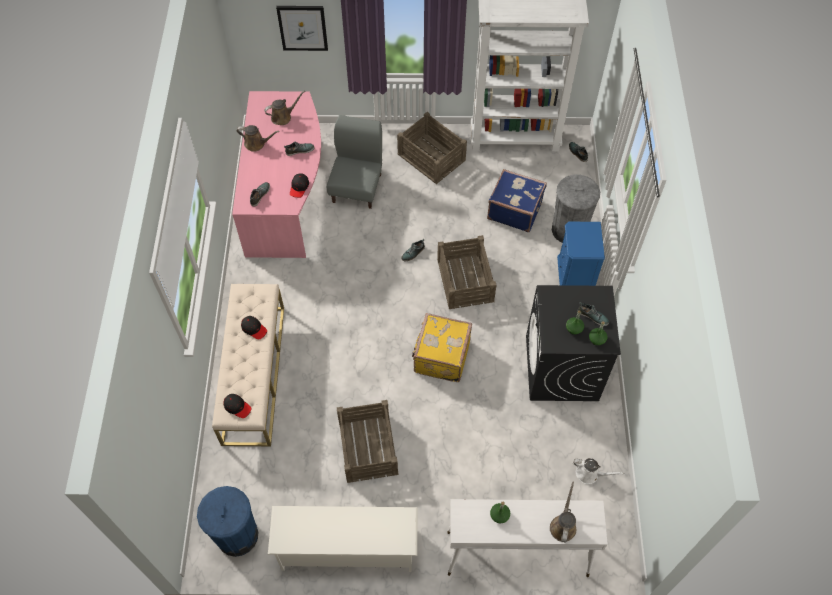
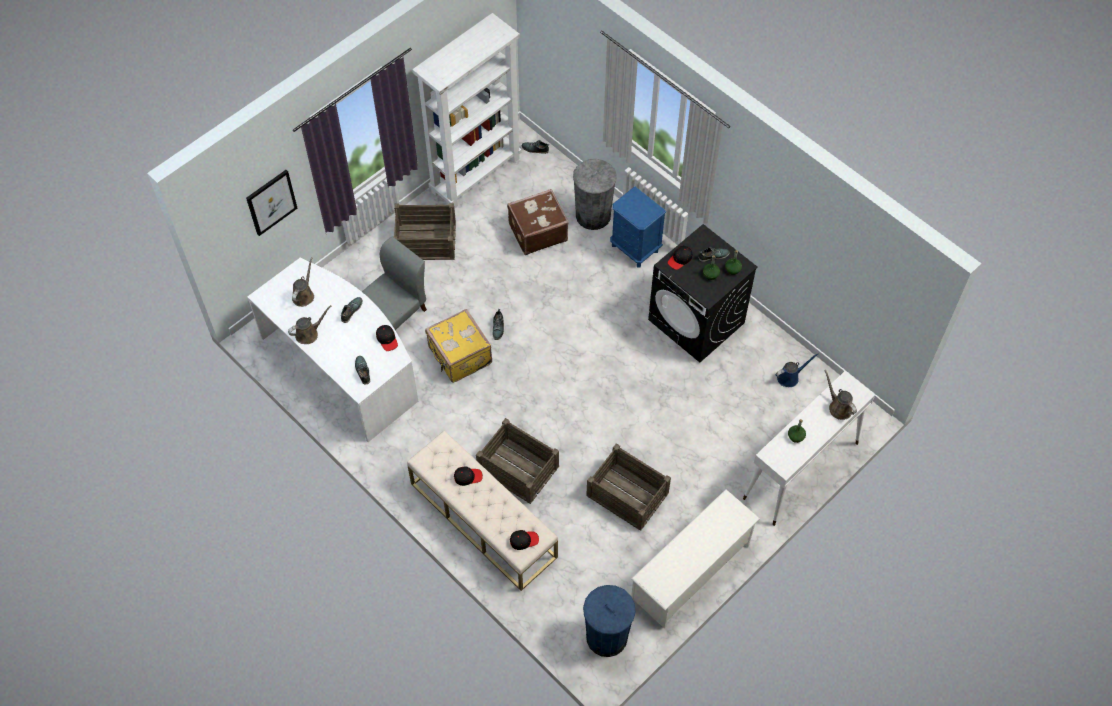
camera: 45 degrees left, 0 degrees up
(286, 195) = (343, 366): pink desk -> white desk
(357, 188) = (394, 313): grey chair -> grey chair turned 75 degrees clockwise
(440, 356) = (605, 386): yellow suitcase -> yellow suitcase (459, 356)
(464, 281) = (560, 316): crate -> crate (518, 469)
(514, 210) = (537, 232): blue suitcase -> brown suitcase
(562, 297) = (680, 259): none -> black cap
(589, 474) = (790, 377): white watering can -> blue watering can

